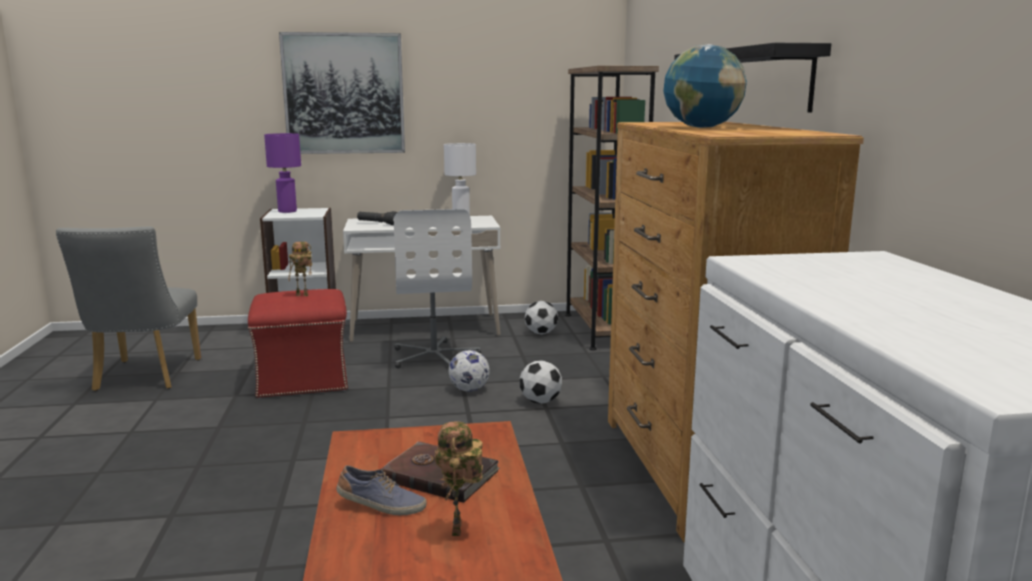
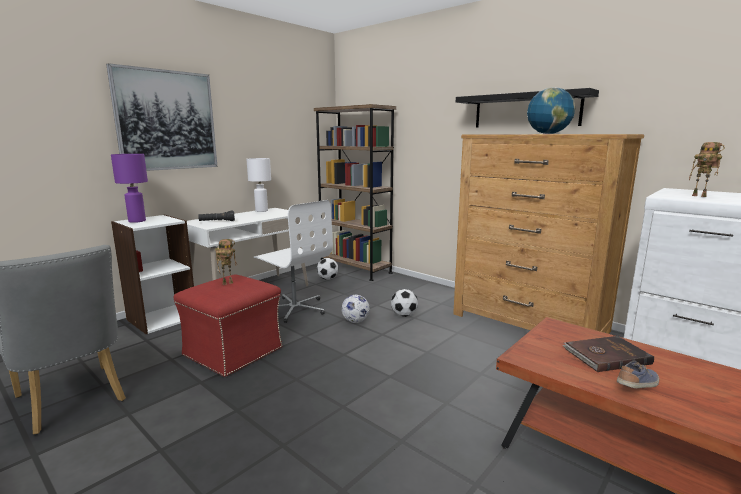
camera: 40 degrees left, 0 degrees up
(459, 530) = (690, 377): toy robot -> toy robot (700, 196)

